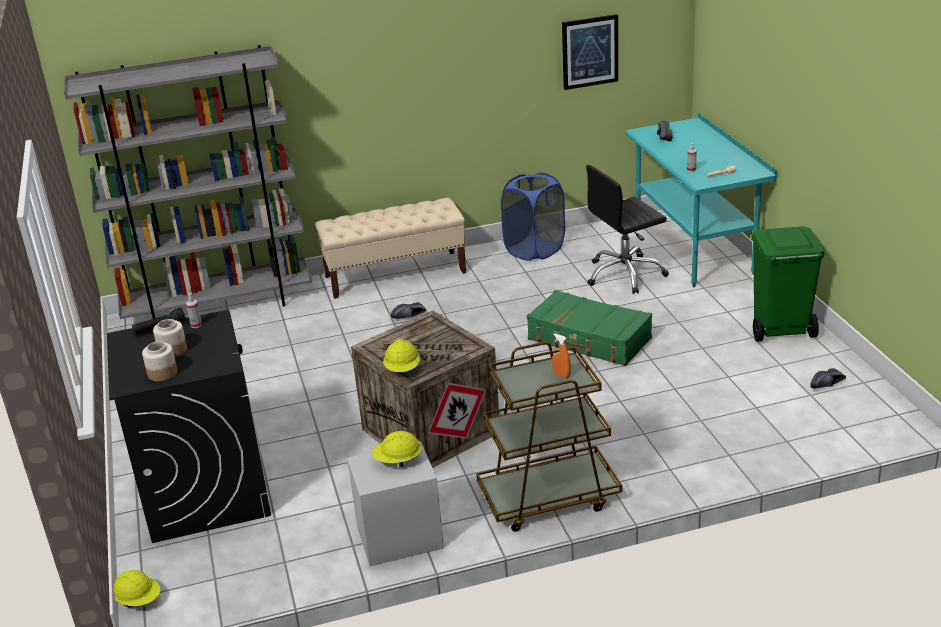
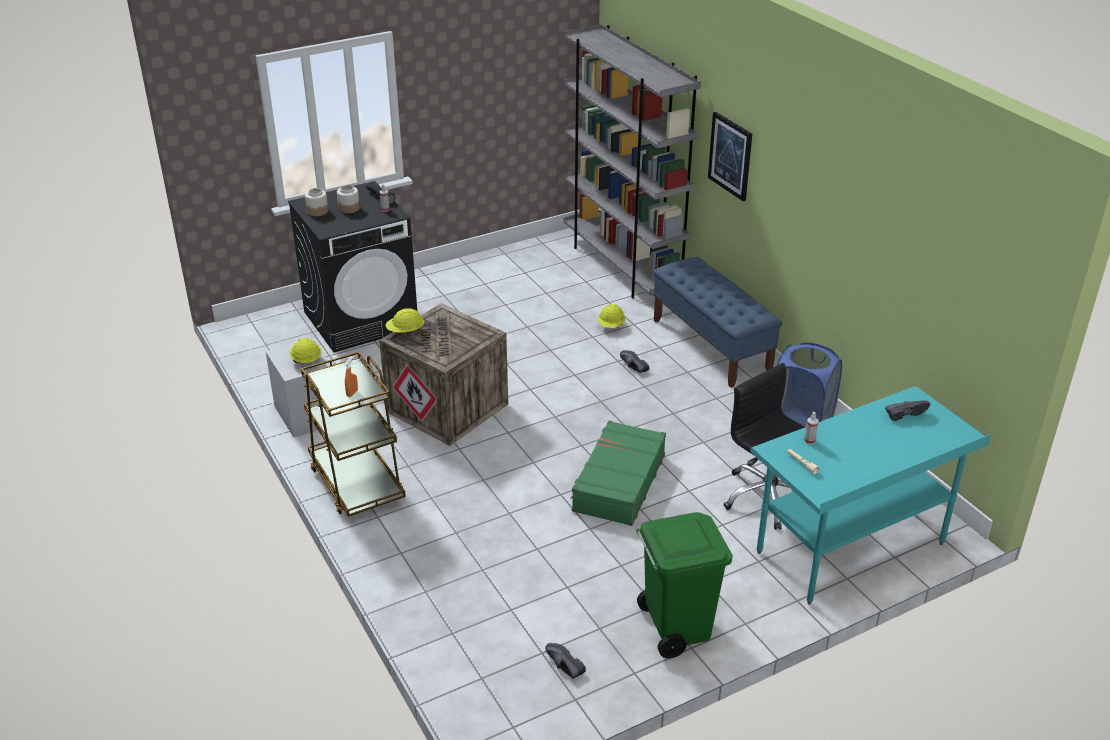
camera: 75 degrees right, 5 degrees up
(139, 600) = (247, 321): yellow hard hat -> yellow hard hat (611, 326)
(395, 274) = (711, 346): beige bench -> blue bench
(590, 51) = (927, 276): picture -> picture (730, 156)

